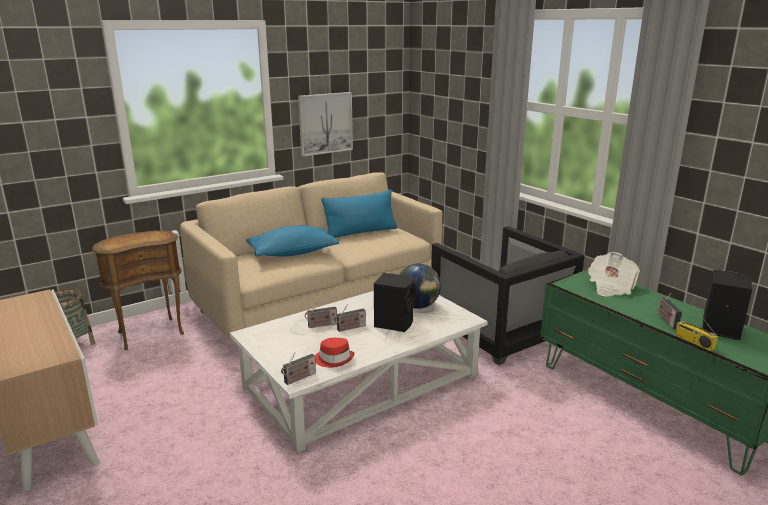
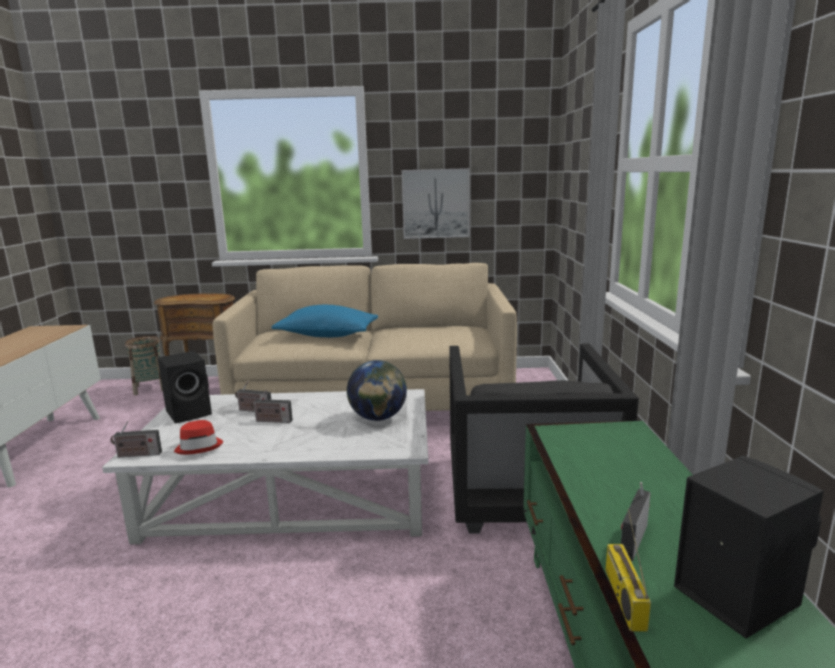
camera: 35 degrees right, 5 degrees down
(360, 232) = (430, 328): blue pillow -> none
(394, 323) = (322, 428): black speaker -> black speaker (190, 412)
(610, 287) = (622, 455): newspaper -> none

